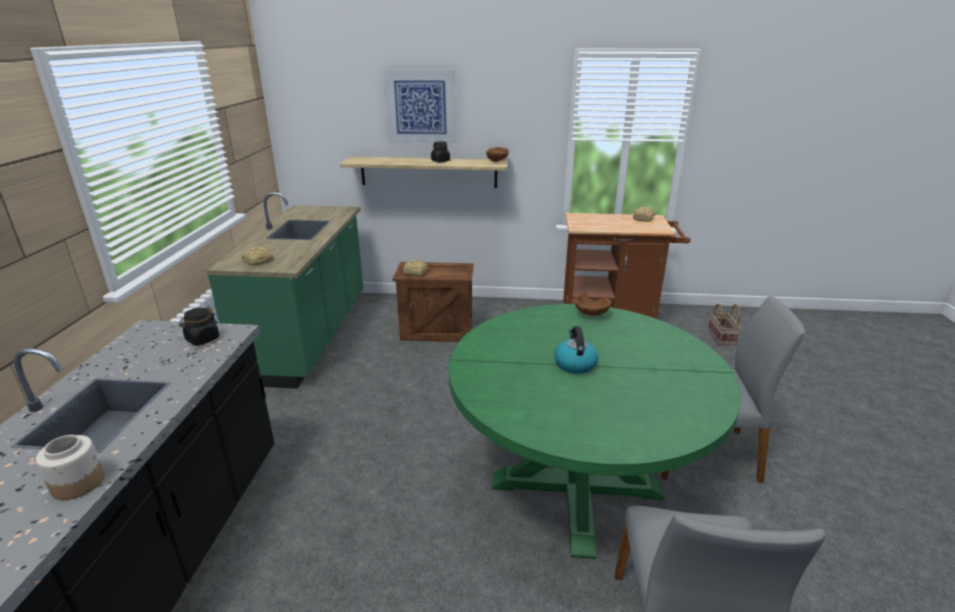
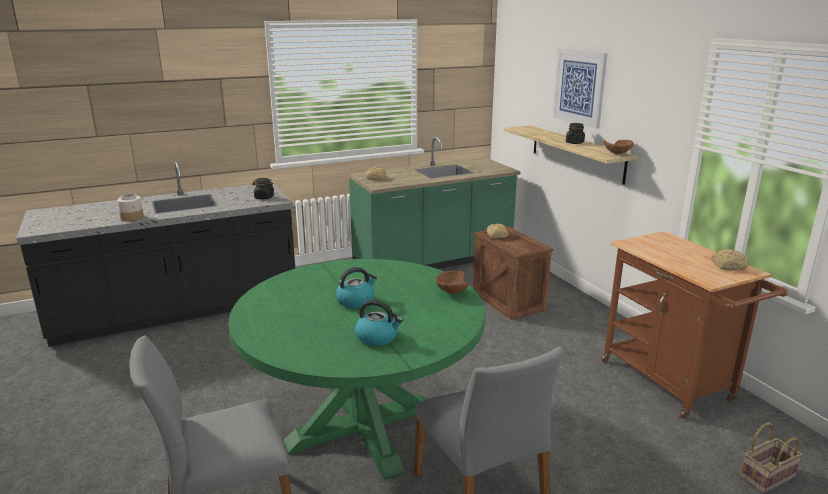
camera: 60 degrees right, 5 degrees down
(665, 372) = (377, 337): none -> kettle

